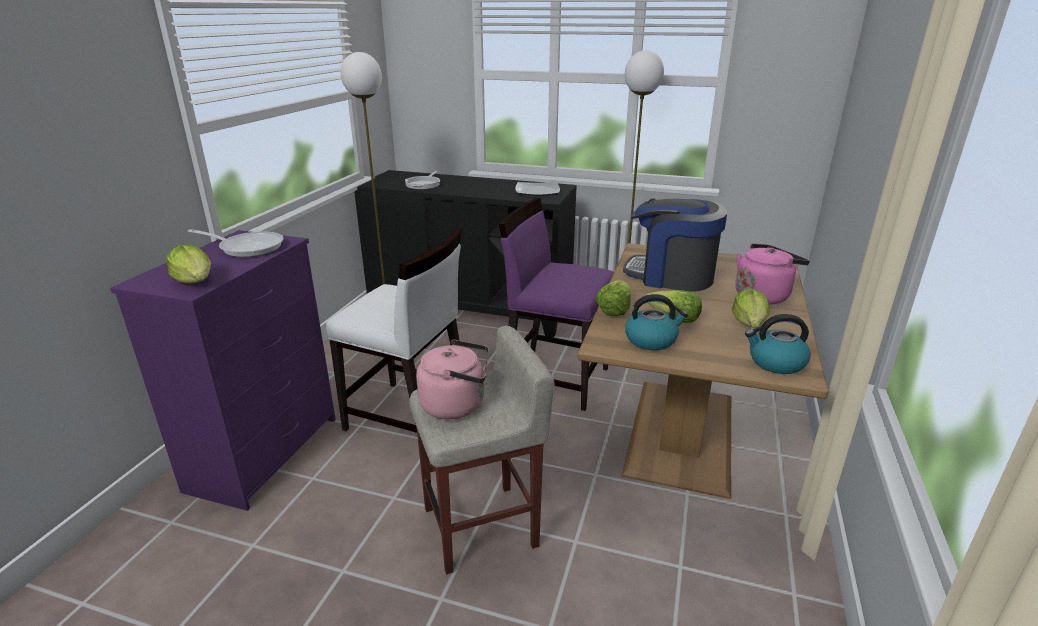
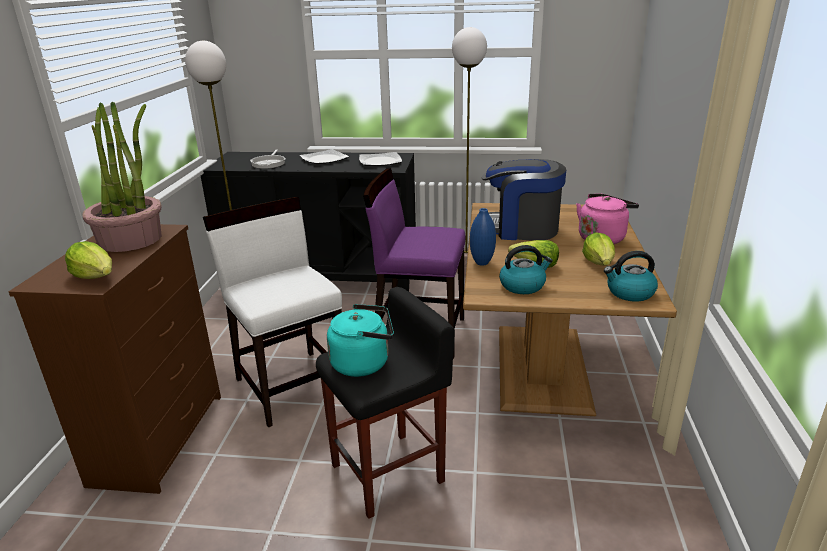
camera: 10 degrees left, 0 degrees up
(247, 247) = (131, 239): frying pan -> potted plant
(266, 452) = (160, 437): purple dresser -> brown dresser
(408, 417) = (292, 385): white chair -> white chair turned 135 degrees counterclockwise
(457, 405) = (364, 363): pink kettle -> turquoise kettle
(480, 184) = (324, 159): none -> plate
(482, 526) = (389, 472): beige stool -> black stool
(614, 309) = (482, 262): lettuce -> blue vase

